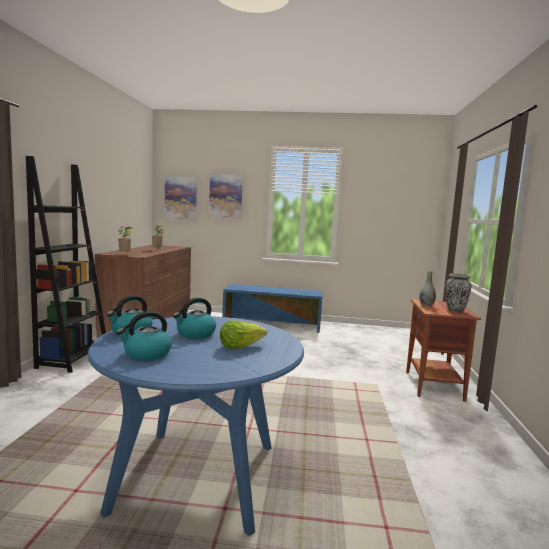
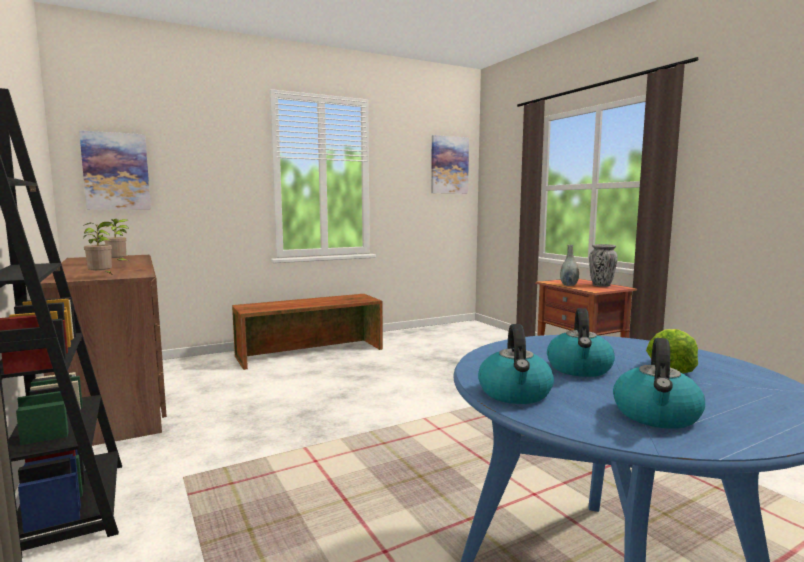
camera: 35 degrees left, 0 degrees up
(226, 196) = (202, 166): picture -> picture (449, 165)
(273, 324) = (311, 352): blue bench -> brown bench

